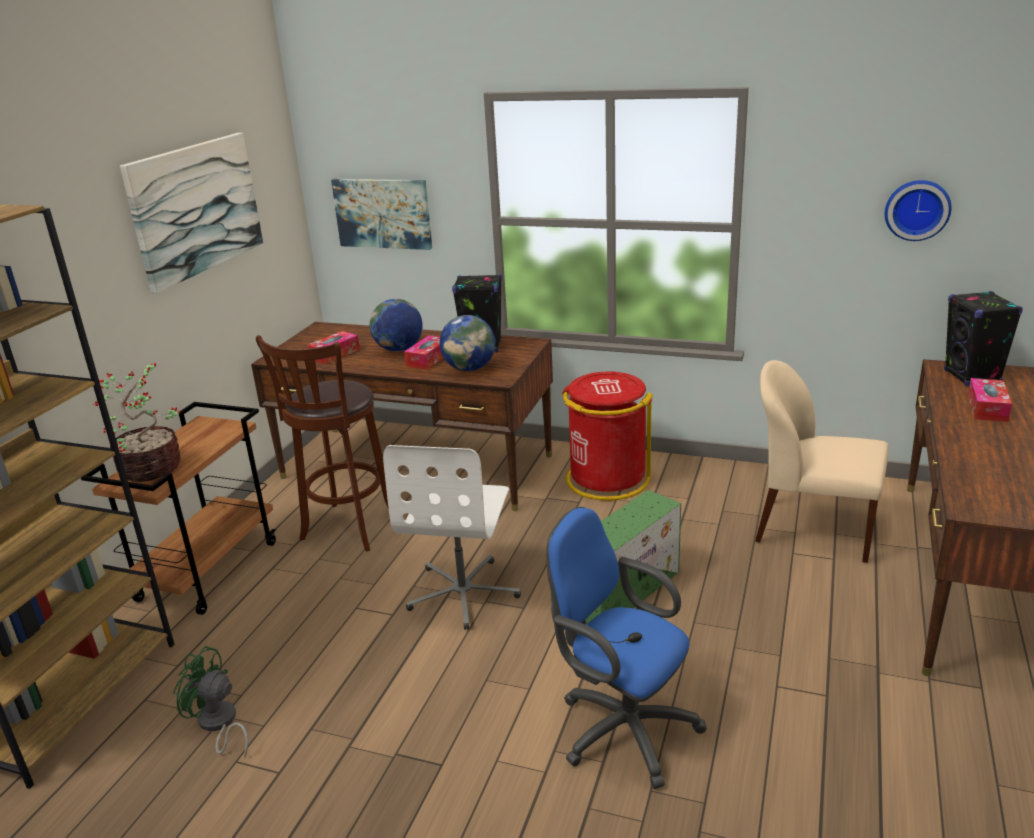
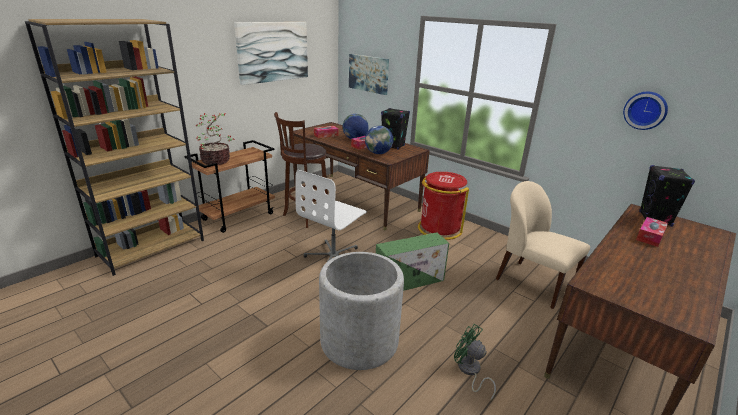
camera: 20 degrees right, 0 degrees up
(218, 725) = (194, 276): green fan -> green fan (470, 371)
(621, 727) = (359, 341): blue office chair -> grey planter

